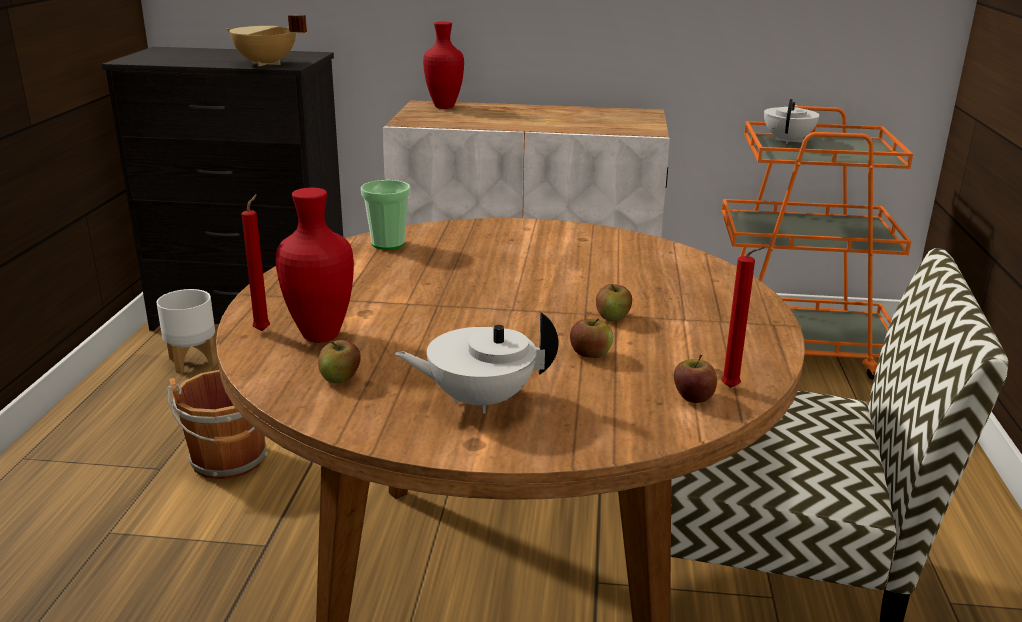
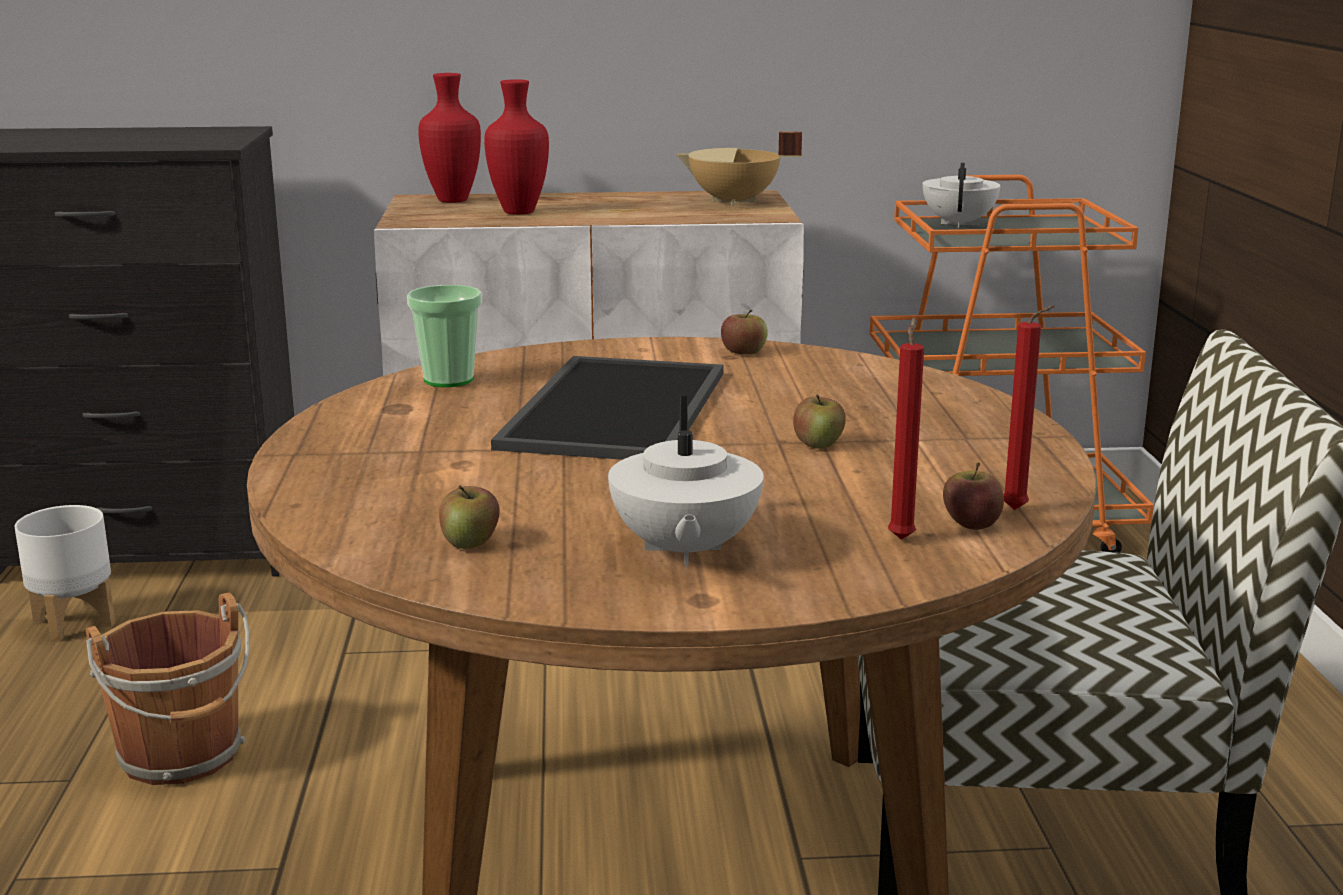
camera: 10 degrees left, 5 degrees down
(264, 330) = (322, 495): red candle -> red candle (902, 537)
(266, 64) = (178, 144): beige cooking pot -> beige cooking pot (734, 202)
(320, 335) = (410, 494): red vase -> red vase (517, 212)
(479, 400) = (683, 551): white teapot -> white teapot turned 75 degrees counterclockwise
(484, 275) = (612, 407): none -> tray
(590, 353) = (809, 487): apple -> apple (744, 352)

